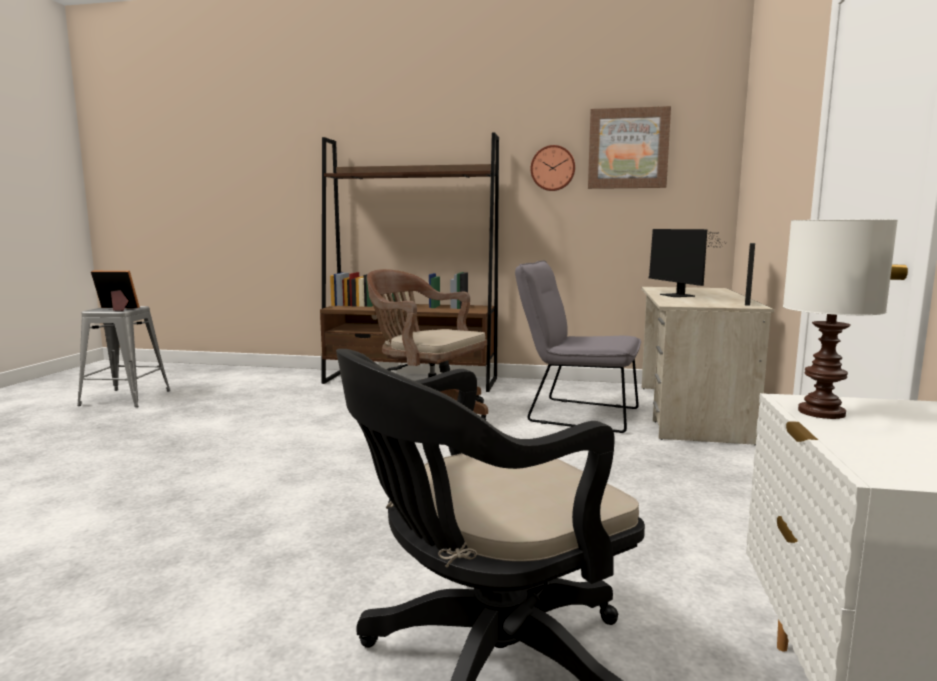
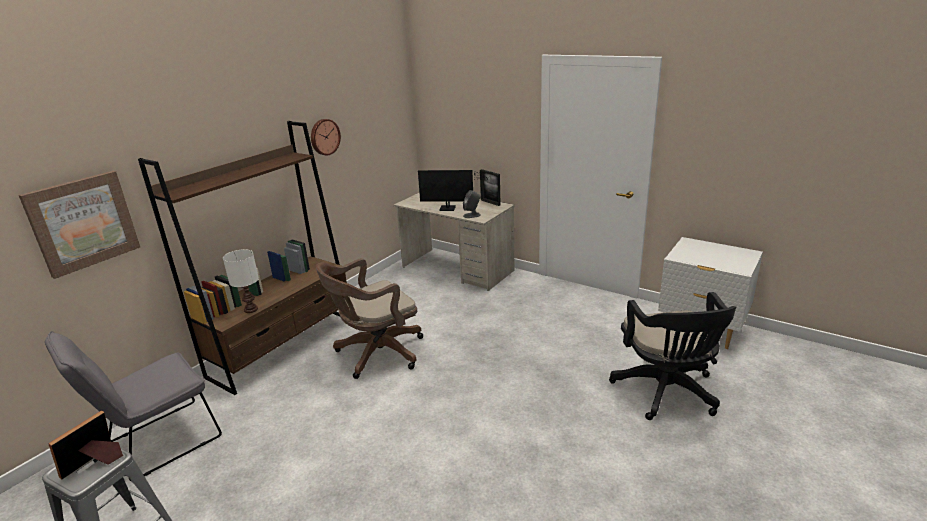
camera: 65 degrees left, 15 degrees up
(575, 414) = (428, 302): grey chair -> grey chair (157, 443)
(628, 148) = (363, 112): picture -> picture (83, 222)
(676, 301) = (472, 215): none -> grey speaker
(823, 413) = (690, 258): white table lamp -> white table lamp (251, 309)

